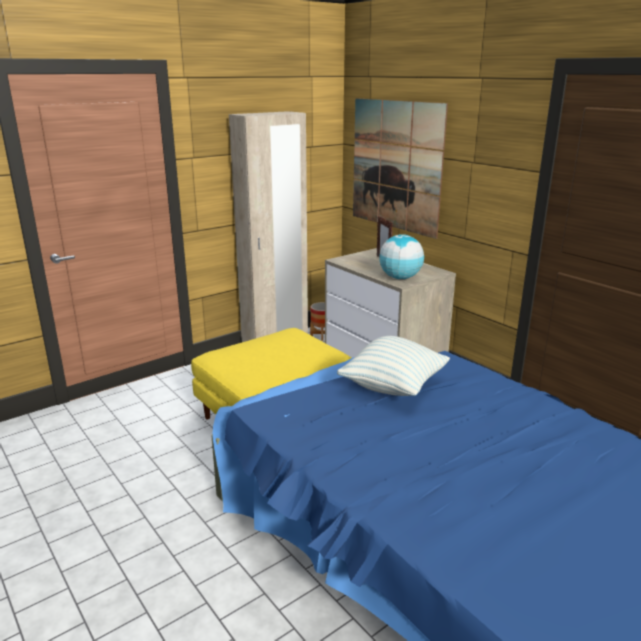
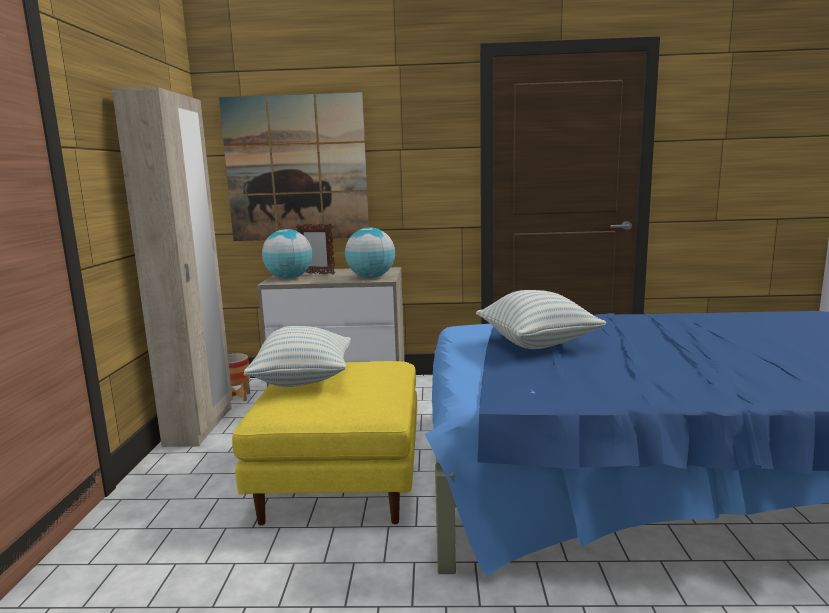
camera: 50 degrees left, 10 degrees down
(264, 343) = (303, 380): none -> pillow
(356, 259) = (289, 278): none -> globe

